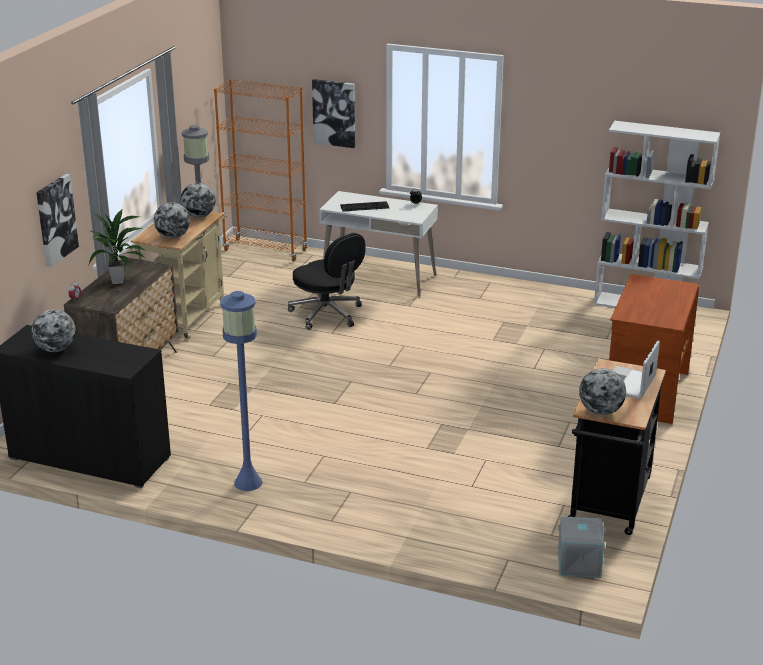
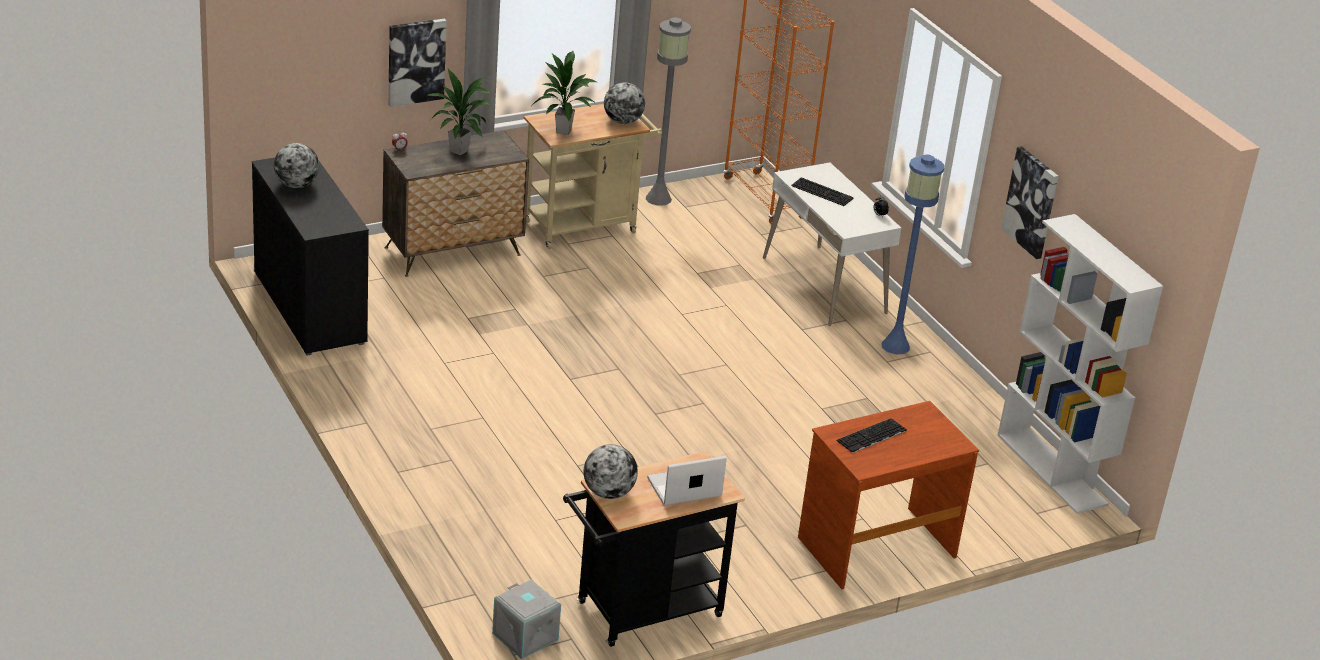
camera: 40 degrees right, 5 degrees up
(173, 236) = (564, 131): globe -> potted plant
(248, 482) = (389, 402): blue floor lamp -> blue floor lamp (896, 346)
(327, 314) = (709, 294): black office chair -> none
(334, 113) = (858, 67): picture -> picture (1031, 202)
(644, 306) = (871, 436): none -> keyboard

